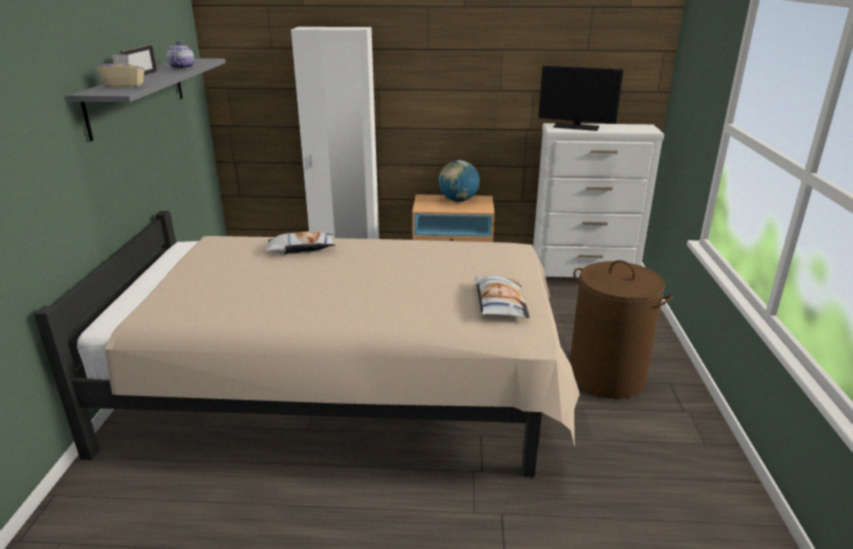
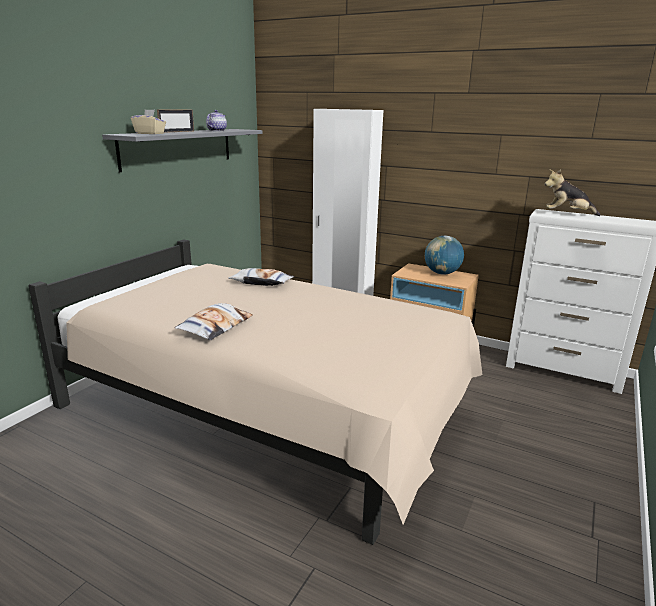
camera: 25 degrees right, 5 degrees down
(499, 303) = (380, 356): pillow -> pillow (215, 326)
(576, 127) = (567, 214): monitor -> plush toy
(606, 376) = (522, 472): brown laundry basket -> none

